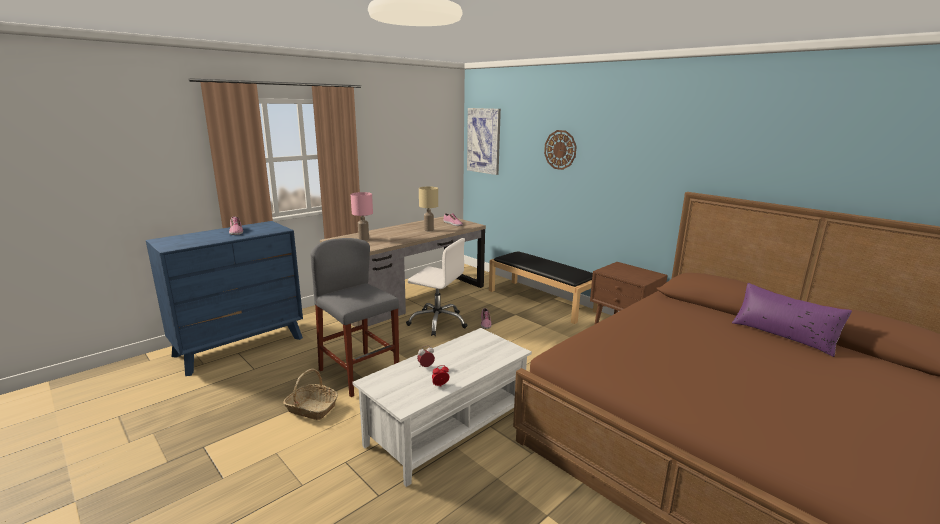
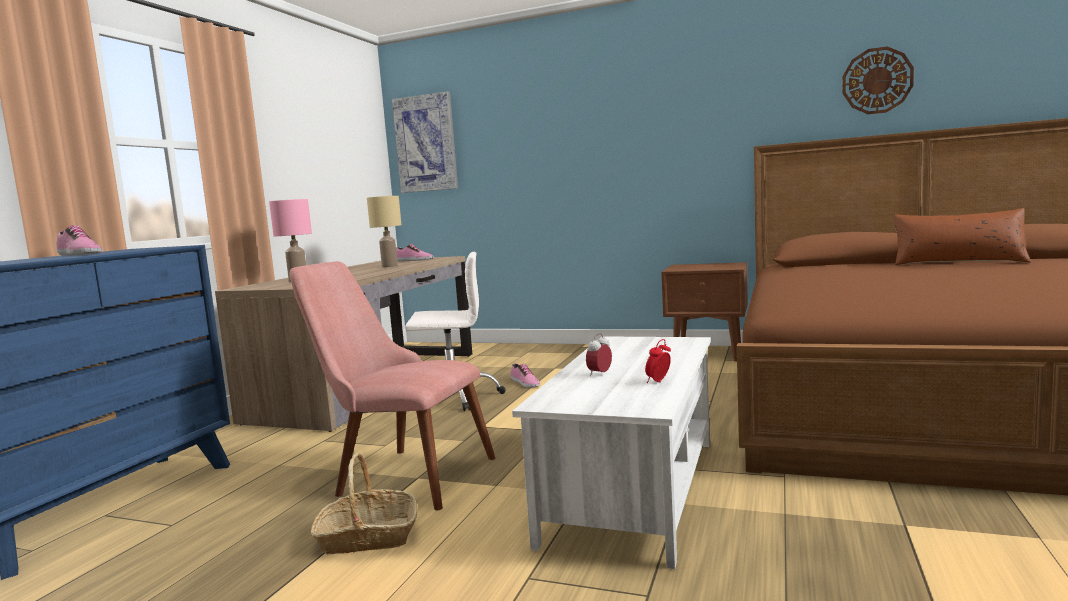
camera: 25 degrees left, 10 degrees down
(359, 373) = (399, 475): grey stool -> pink chair
(542, 300) = (570, 351): black bench -> none
(560, 150) = (558, 131): wall clock -> wall clock (877, 81)
(783, 335) = (957, 262): purple pillow -> brown pillow

